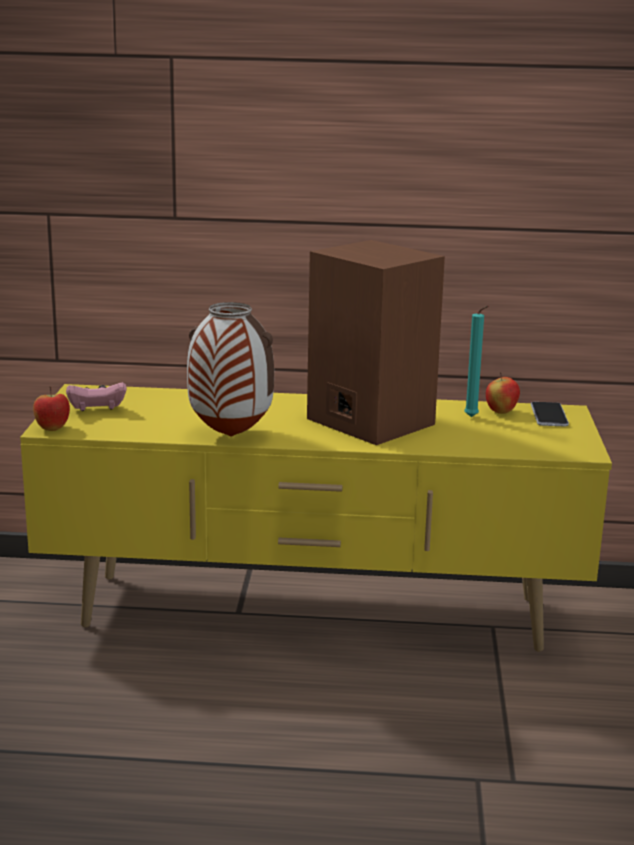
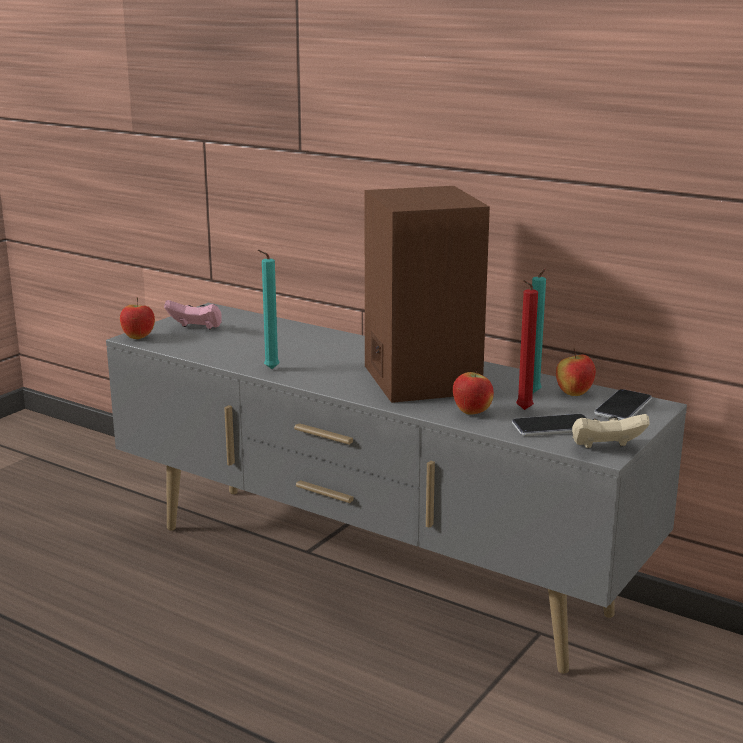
camera: 30 degrees right, 0 degrees up
(229, 436) = (269, 369): vase -> turquoise candle
(314, 614) = (374, 572): yellow tv stand -> grey tv stand
(450, 441) = (472, 413): none -> apple
(484, 432) = (522, 410): none -> red candle
(523, 440) = (552, 427): none -> phone
(581, 449) = (605, 448): none -> beige game controller

